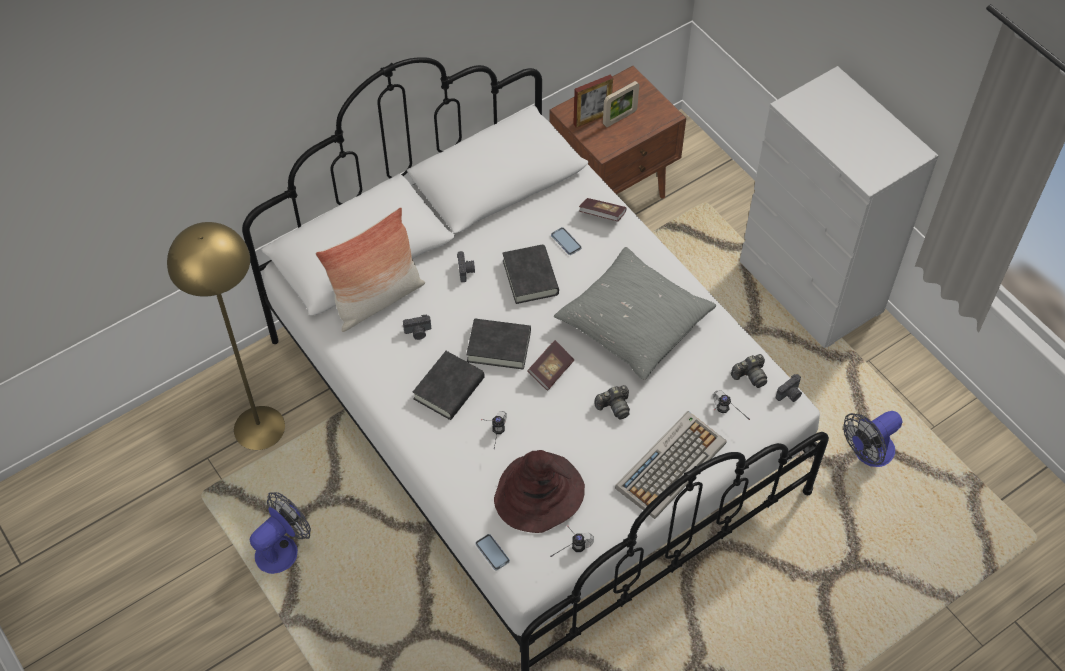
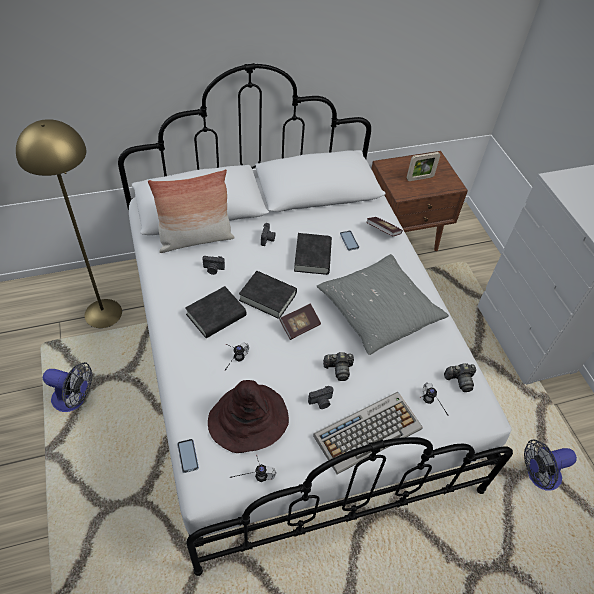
camera: 15 degrees right, 5 degrees down
(282, 548) = (74, 400): fan -> fan turned 45 degrees clockwise
(592, 118) = (400, 173): picture frame -> none
(789, 394) = (489, 406): camera -> camera (321, 402)

